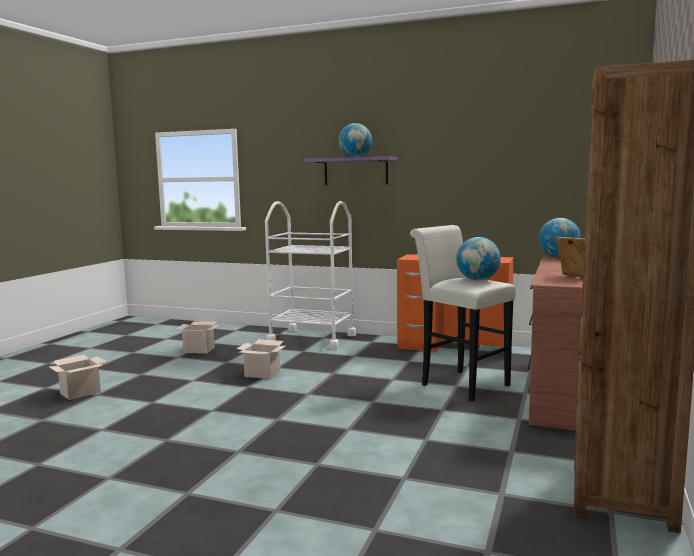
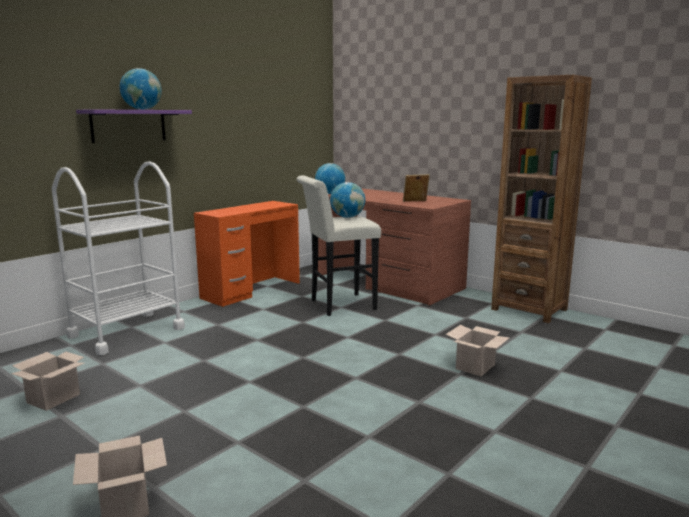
camera: 70 degrees left, 5 degrees up
(261, 374) = (215, 370): cardboard box -> cardboard box (475, 367)

